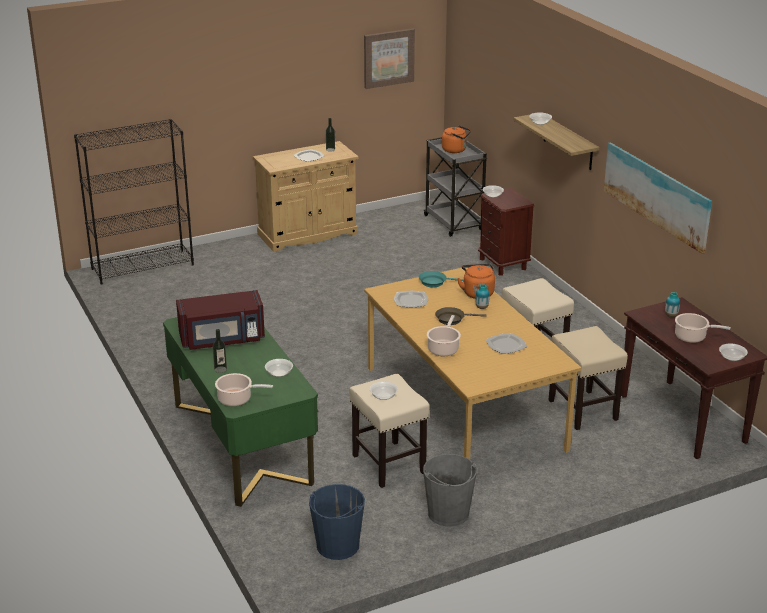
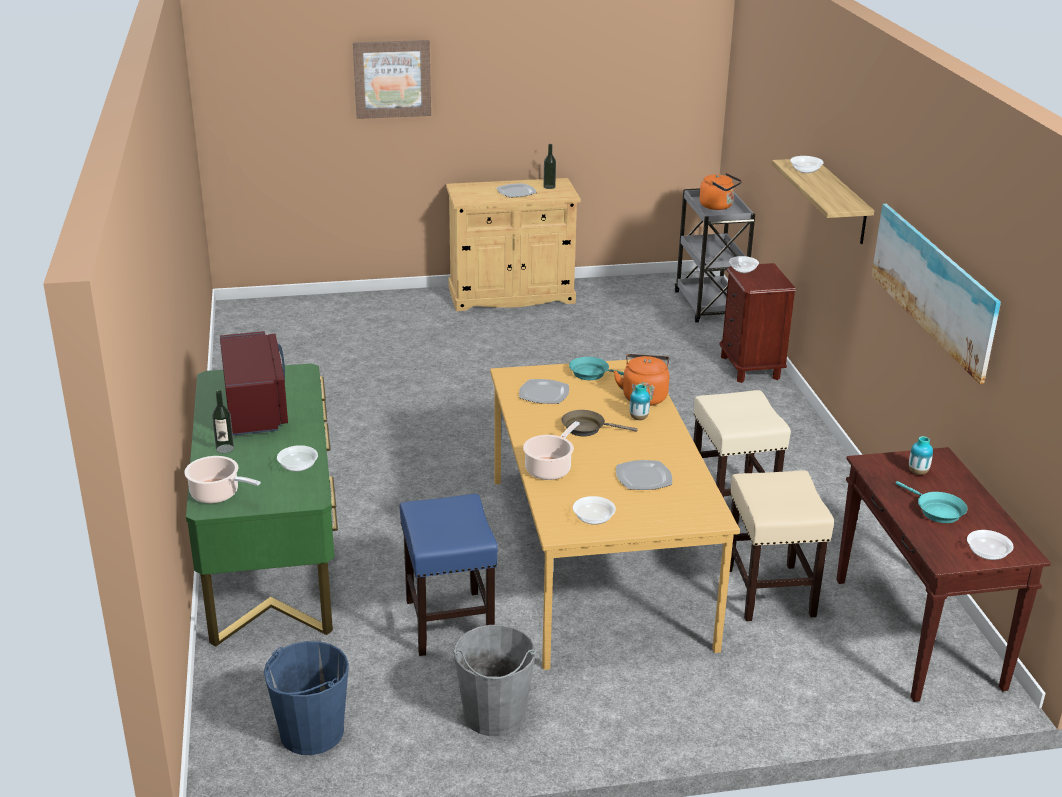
camera: 15 degrees right, 0 degrees up
(143, 267) = (287, 308): black bookcase -> none
(222, 339) = (256, 408): red microwave -> red microwave turned 105 degrees counterclockwise
(383, 396) = (438, 523): bowl -> bowl (593, 519)
(388, 58) = (644, 73): picture -> picture (392, 79)
(388, 463) = (448, 621): beige stool -> blue stool
(692, 337) = (936, 511): cooking pot -> turquoise frying pan

